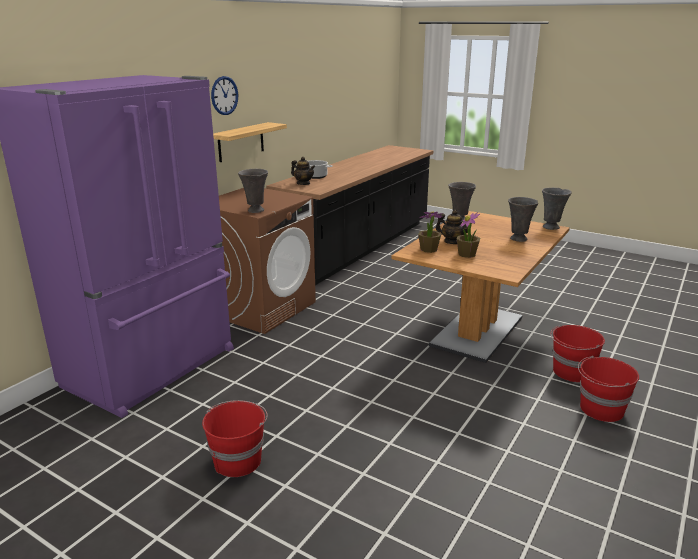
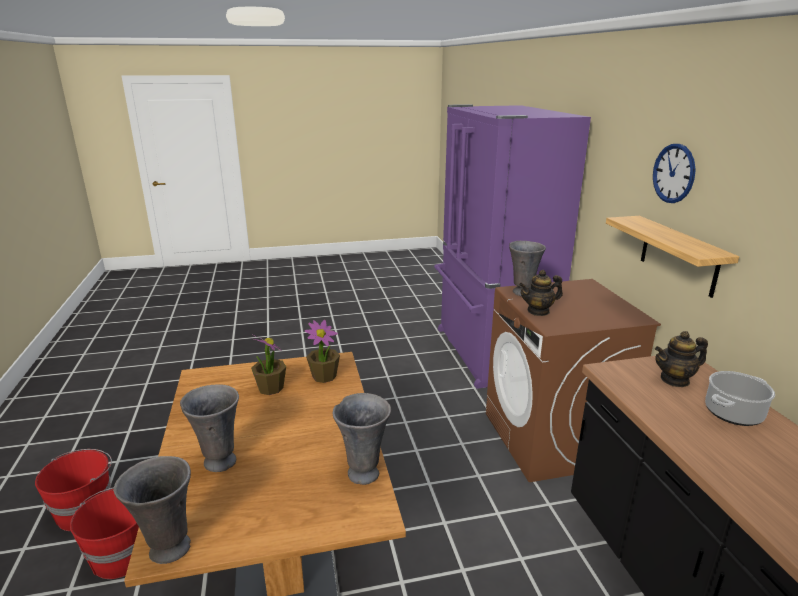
camera: 135 degrees right, 0 degrees up
(238, 460) = (344, 344): red bucket -> none
(452, 242) = (312, 404): teapot -> teapot (538, 311)

